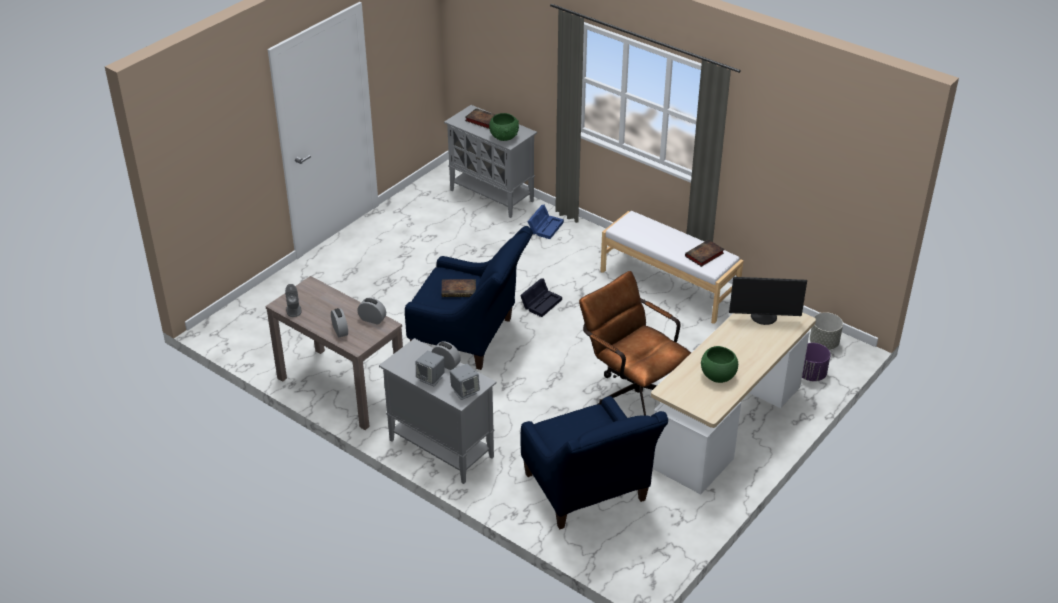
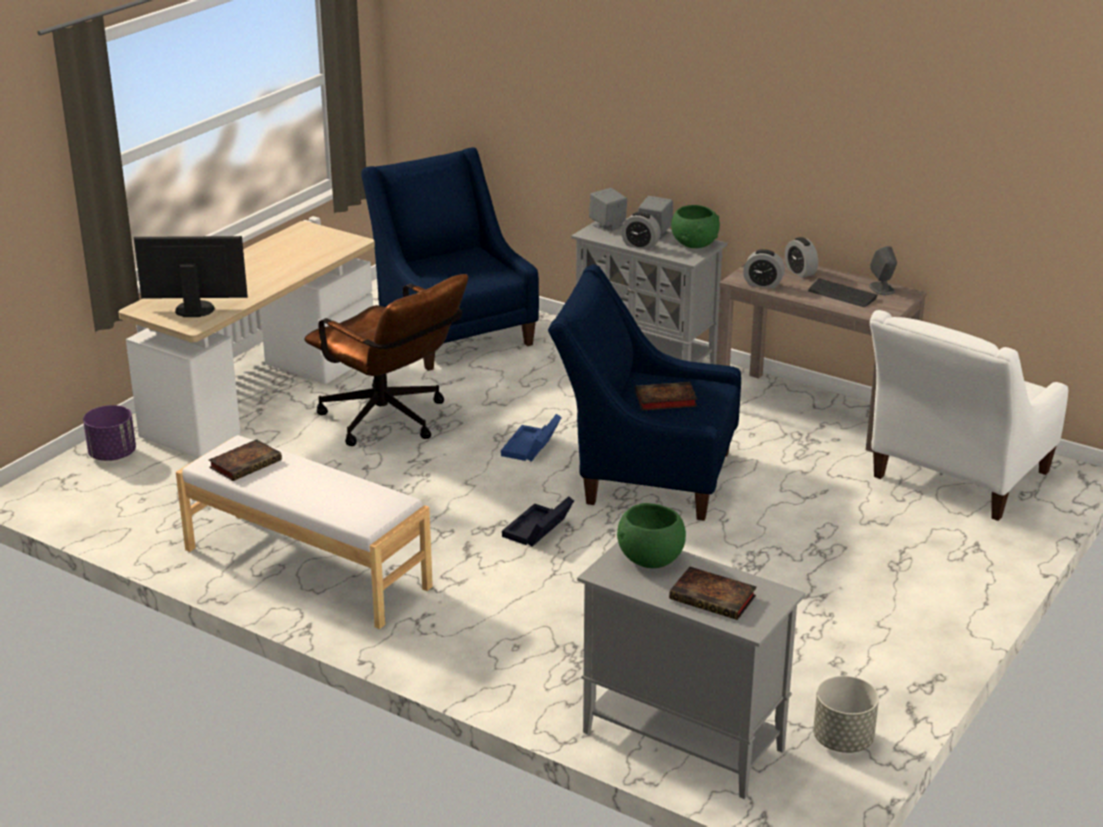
camera: 175 degrees right, 10 degrees down
(284, 324) = (954, 480): none -> white armchair
(324, 305) = (842, 294): none -> keyboard
(545, 227) = (547, 671): blue storage box -> blue storage box (531, 447)
(717, 375) = (285, 255): green bowl -> green bowl (695, 244)
(824, 343) = (68, 494): grey planter -> grey planter (842, 740)

